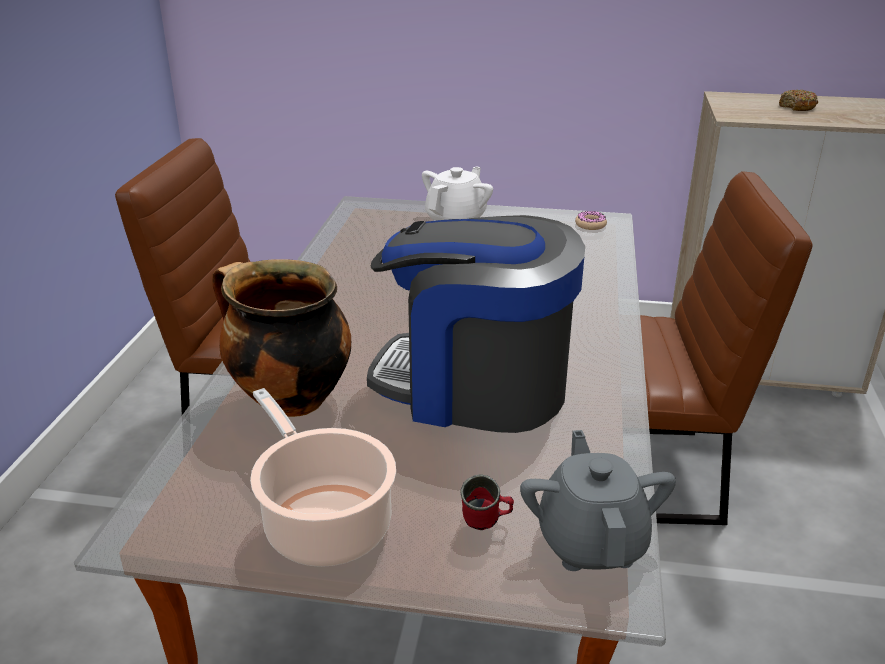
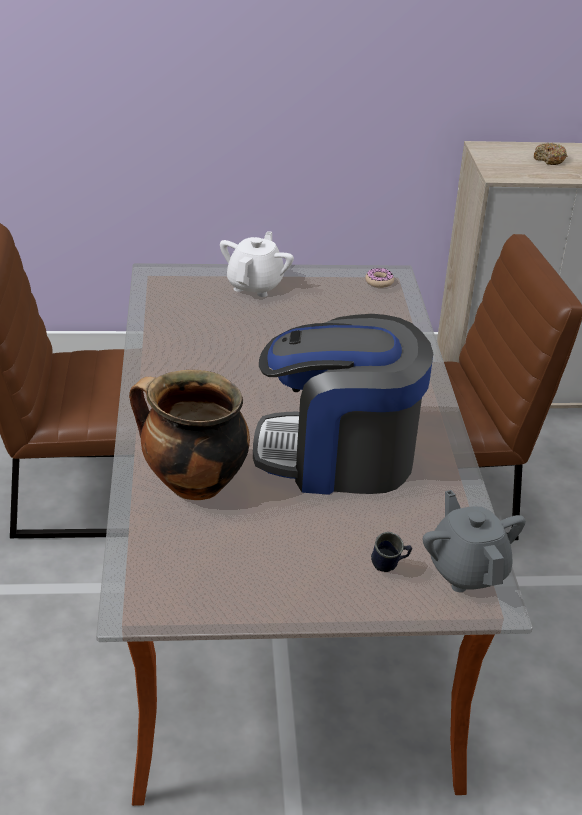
camera: 15 degrees left, 5 degrees up
(324, 523) = (271, 581): cooking pot -> none
(486, 525) = (390, 567): red mug -> blue mug

